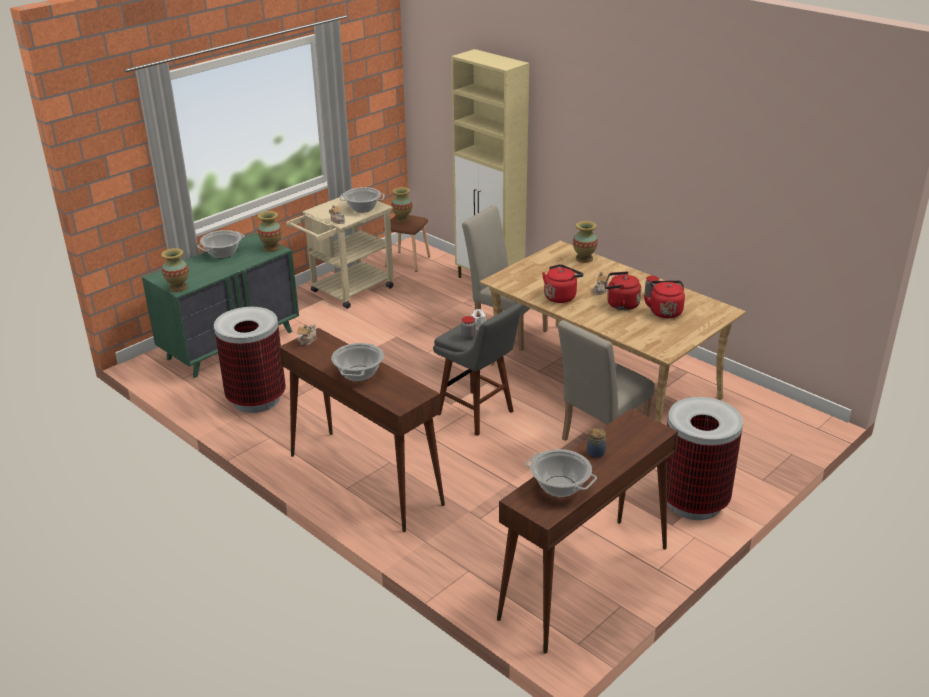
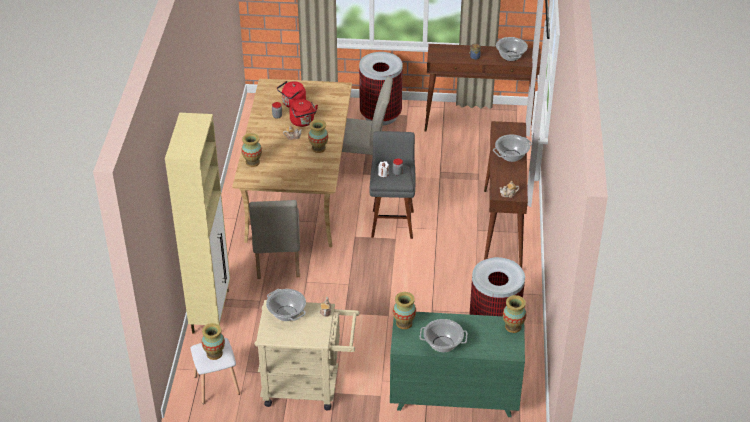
camera: 130 degrees left, 10 degrees up
(406, 261) = (217, 385): brown stool -> white stool
(561, 296) = (318, 148): red kettle -> vase

